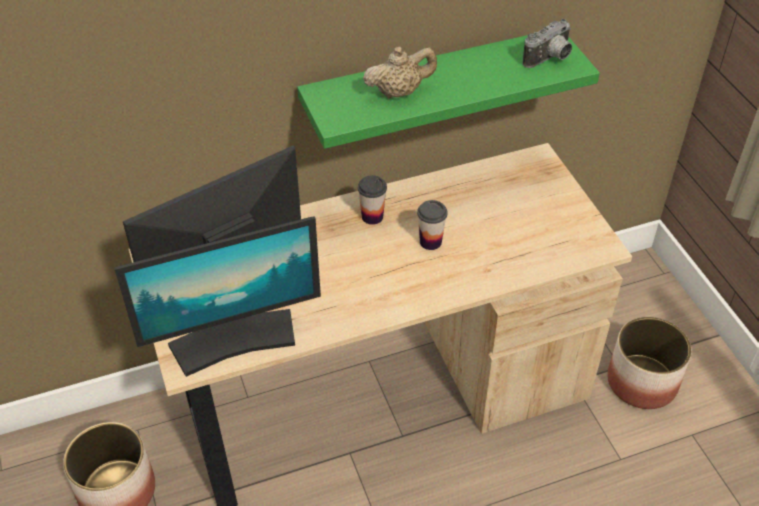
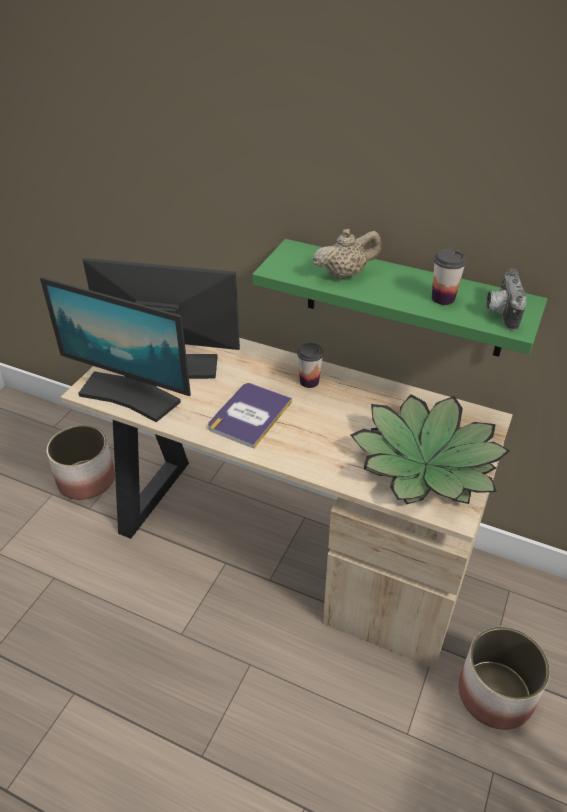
camera: 45 degrees right, 5 degrees down
(365, 280) = (250, 415): none -> book
(399, 92) = (345, 274): beige teapot -> beige teapot turned 45 degrees counterclockwise
(430, 242) = (326, 421): cup -> cup (443, 298)
(541, 225) = (425, 464): none -> potted plant
(550, 59) = (500, 313): camera -> camera turned 90 degrees clockwise

